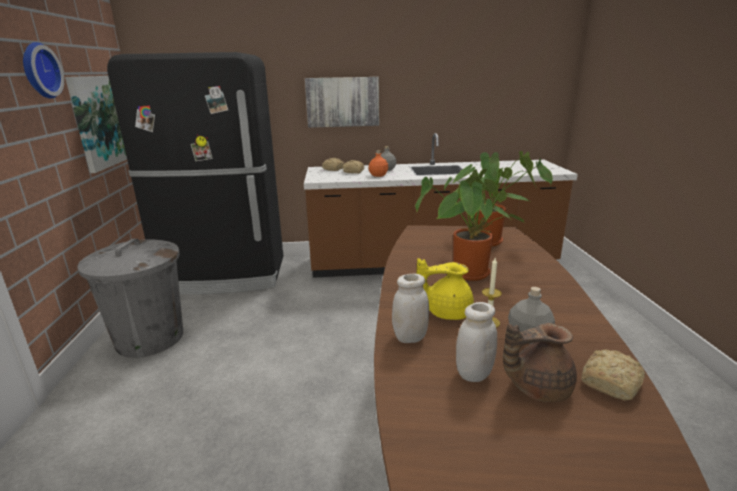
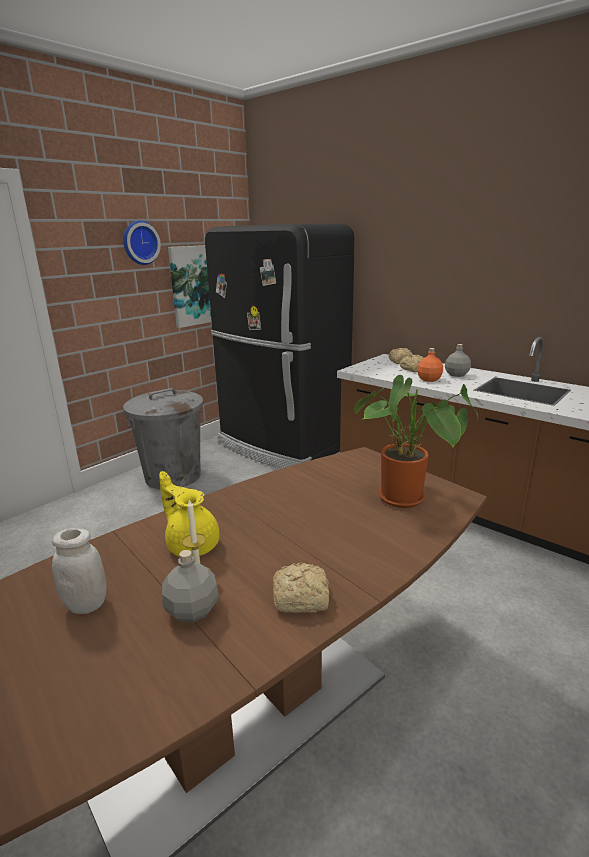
camera: 45 degrees right, 0 degrees up
(342, 102) = (431, 282): picture -> none
(410, 337) = (122, 547): white jar -> none
(469, 275) = (292, 524): potted plant -> none
(536, 387) = (90, 651): brown teapot -> none
(612, 382) = (142, 705): bread -> bread (302, 598)

